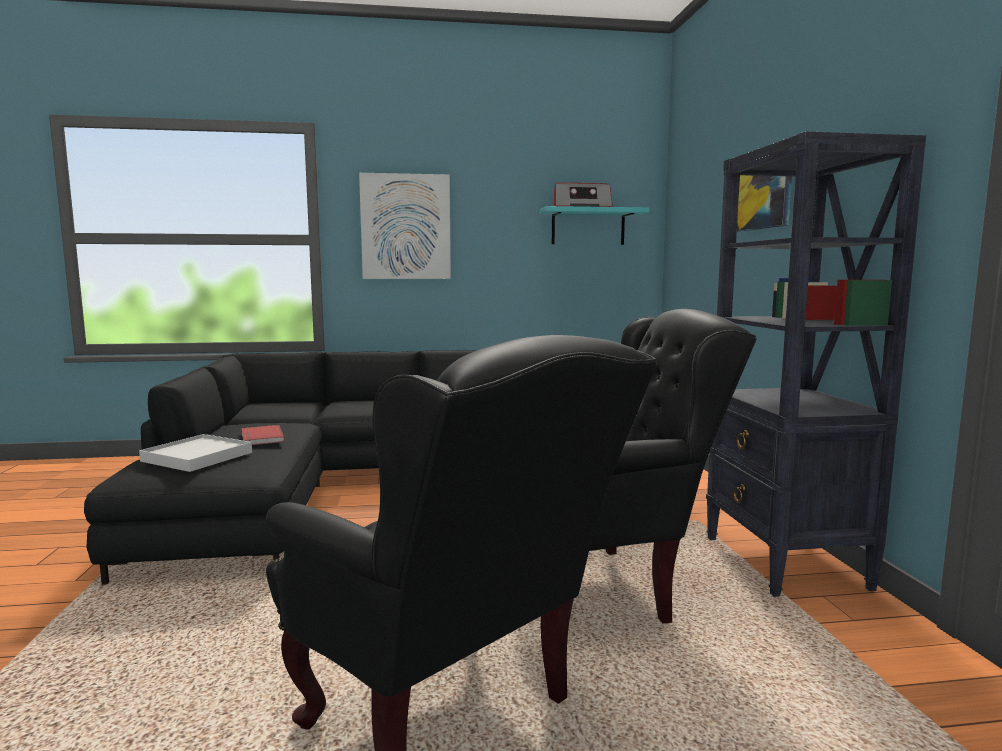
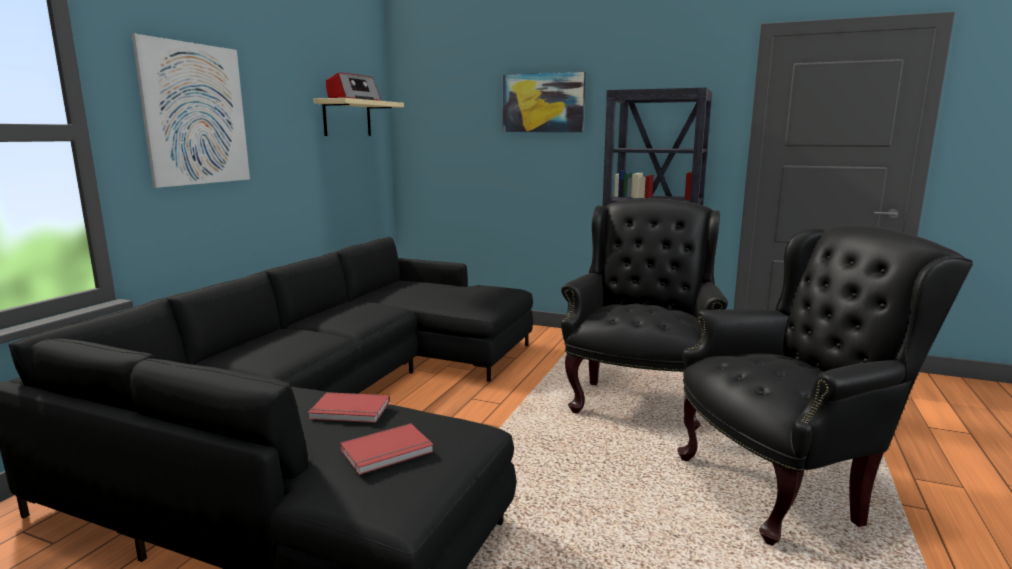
camera: 60 degrees left, 5 degrees up
(197, 457) = (388, 452): white tray -> red book
(588, 227) = (347, 118): turquoise shelf -> beige shelf

